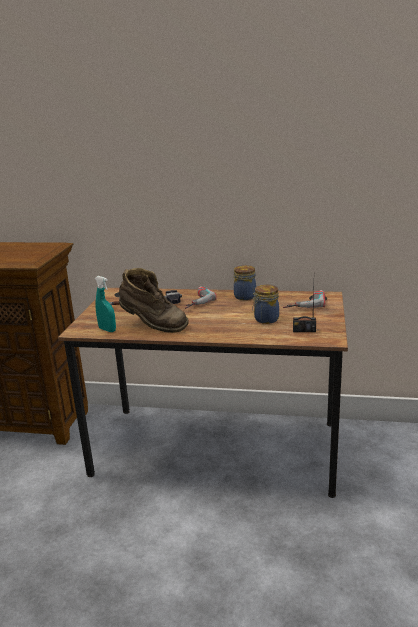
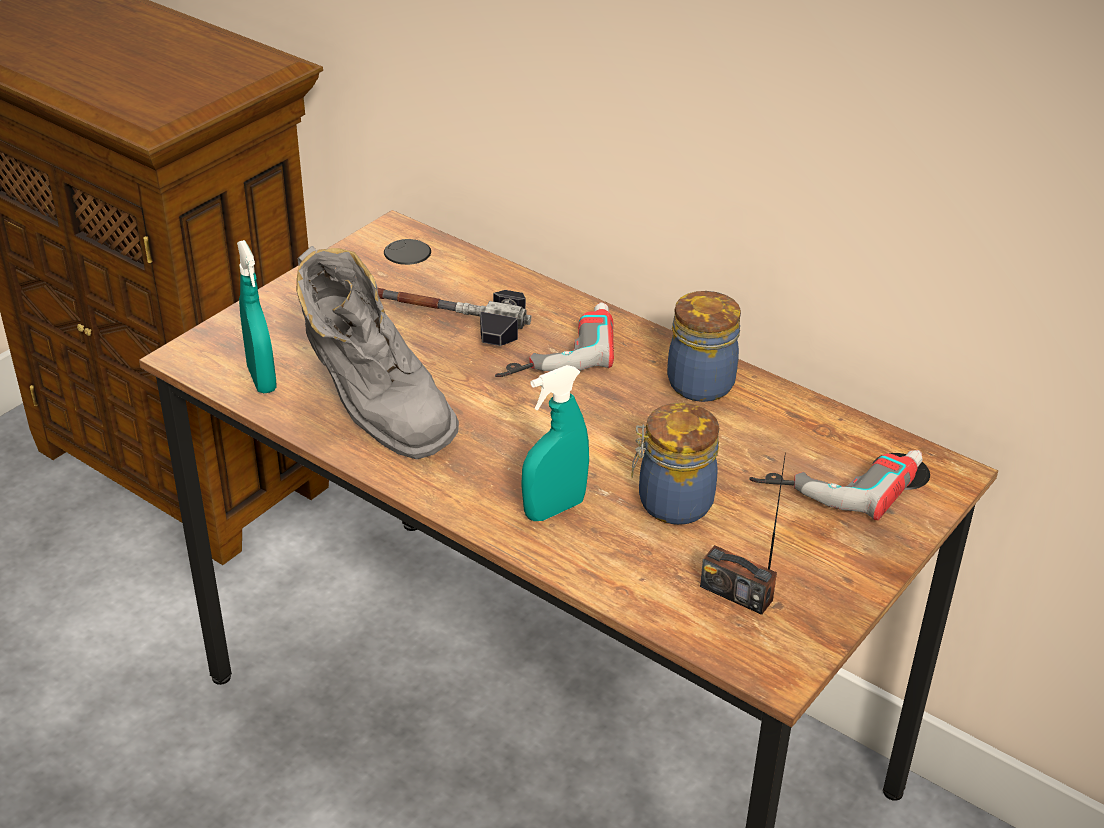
camera: 25 degrees right, 15 degrees up
(153, 326) = (373, 411): brown boot -> grey boot
(233, 329) = (554, 509): none -> turquoise spray bottle

